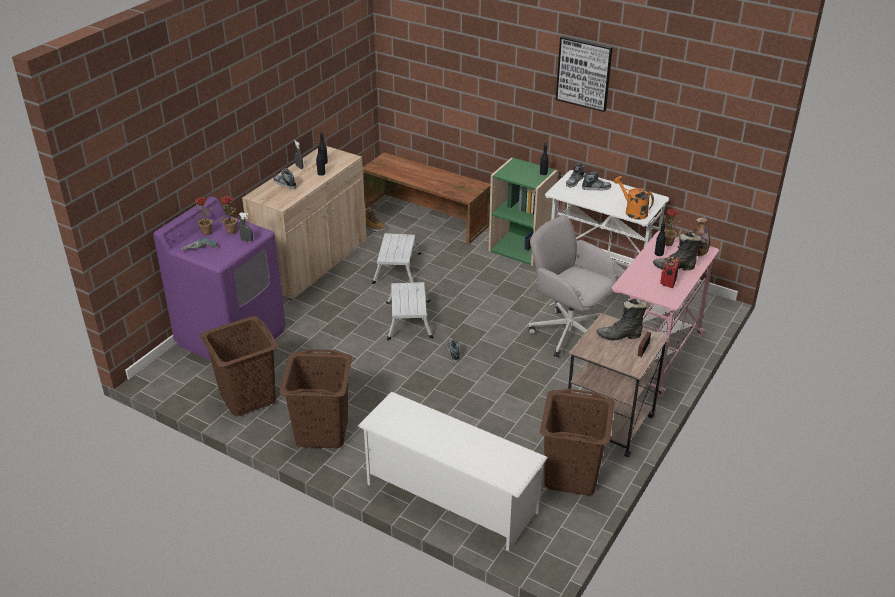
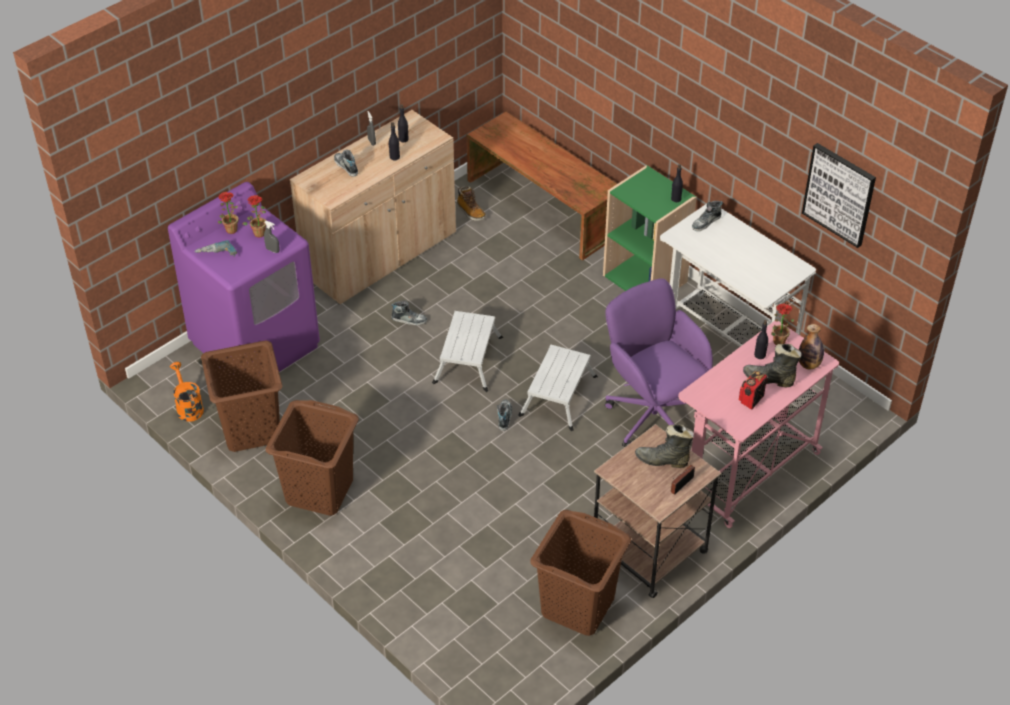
camera: 15 degrees right, 10 degrees up
(396, 268) = (479, 281): white step ladder -> white step ladder (558, 396)
(450, 498) = (432, 603): white shoe rack -> none
(568, 334) = (653, 417): grey office chair -> purple office chair
(584, 73) = (731, 93): picture -> picture (839, 194)
(596, 188) = (729, 237): shoe -> shoe (409, 319)
(632, 211) = (758, 284): orange watering can -> orange watering can (188, 407)

